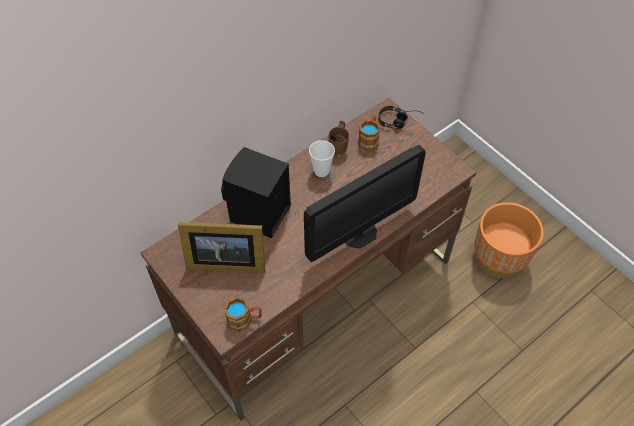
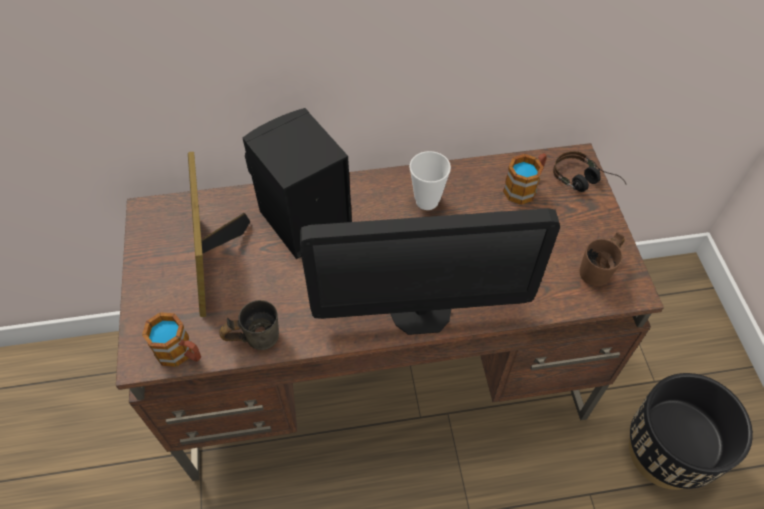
camera: 30 degrees right, 0 degrees up
(224, 261) = (215, 259): picture frame -> picture frame turned 45 degrees clockwise
(279, 290) = (254, 336): none -> grey mug
(341, 146) = (477, 179): brown mug -> brown mug (601, 272)
(499, 258) = (666, 452): orange planter -> black planter

